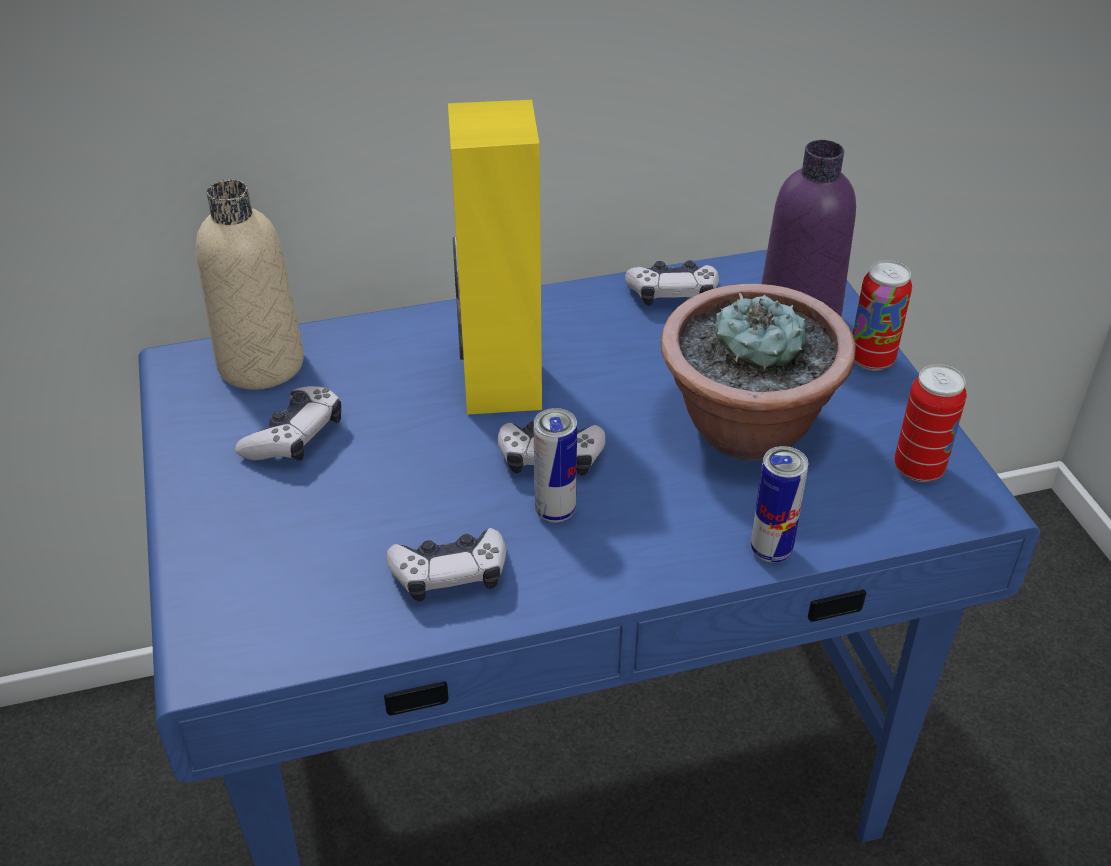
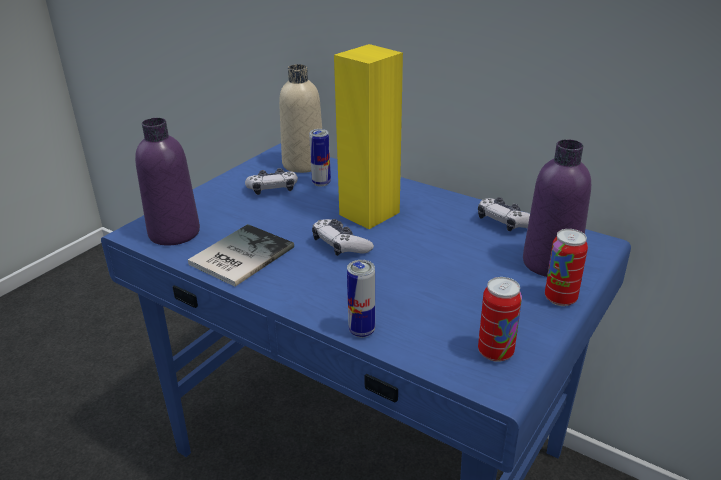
camera: 50 degrees right, 10 degrees down
(281, 614) = (174, 233): none -> purple bottle
(450, 574) = (238, 256): game controller -> book
(555, 511) = (308, 262): can -> can (321, 183)
(746, 430) = (439, 285): potted plant -> none

